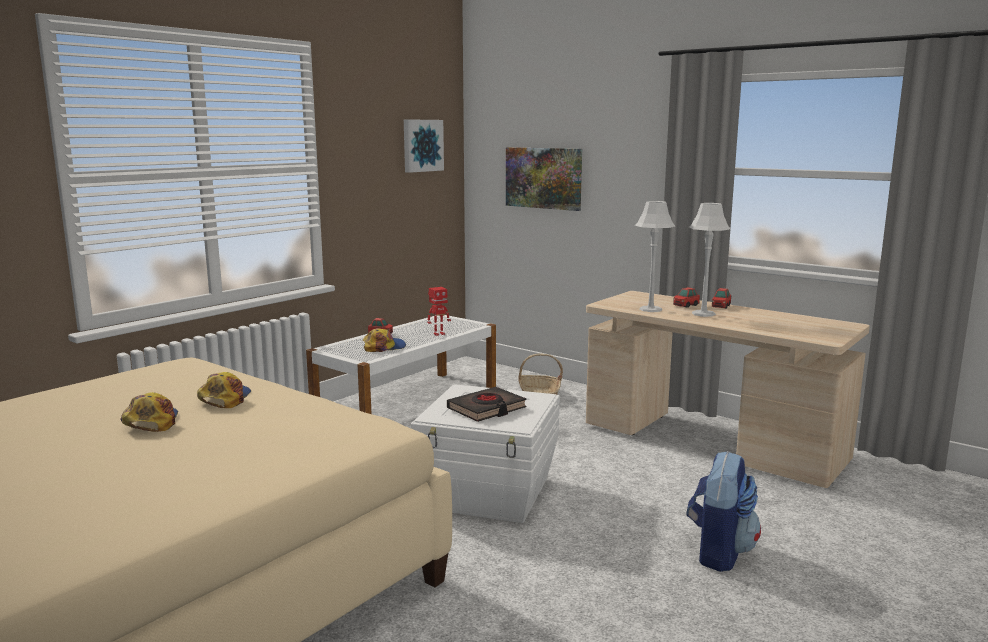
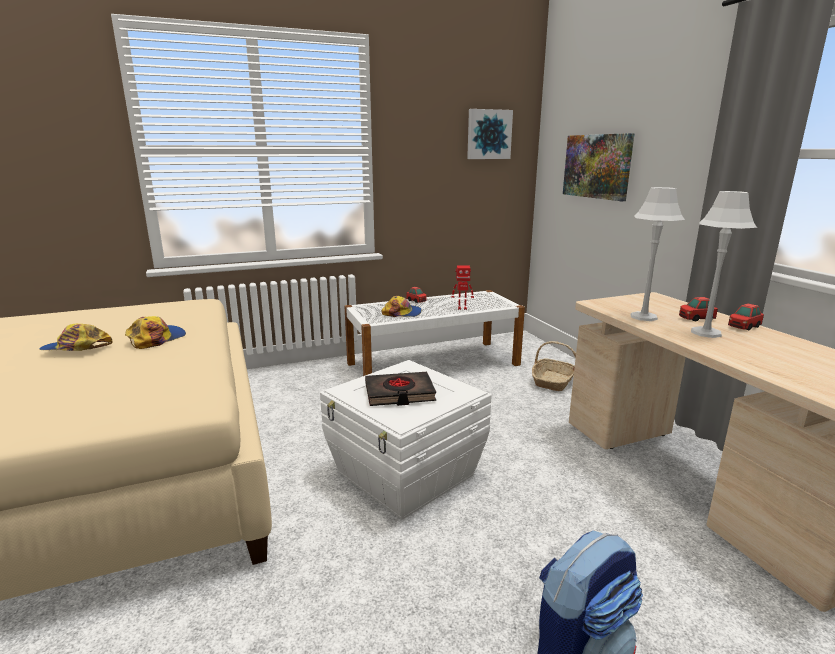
camera: 30 degrees right, 5 degrees up
(151, 421) = (76, 348): cap -> cap turned 105 degrees counterclockwise

